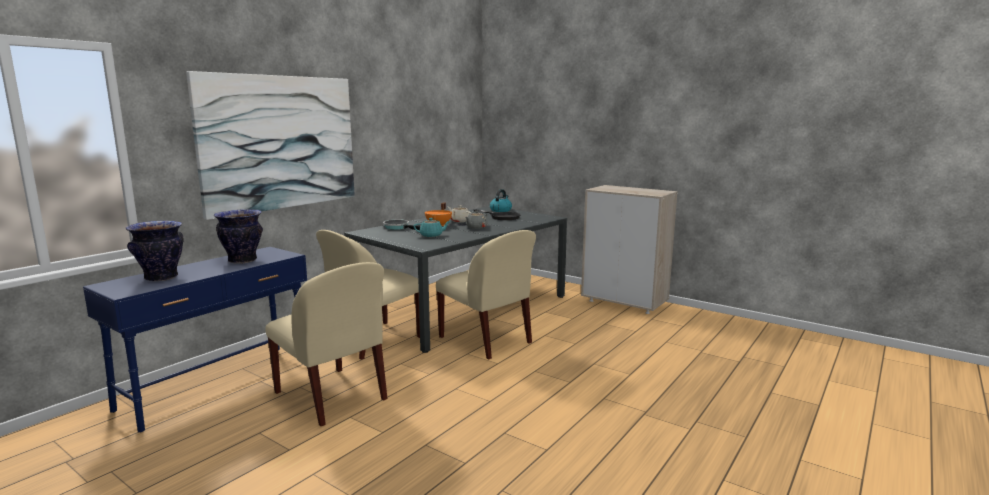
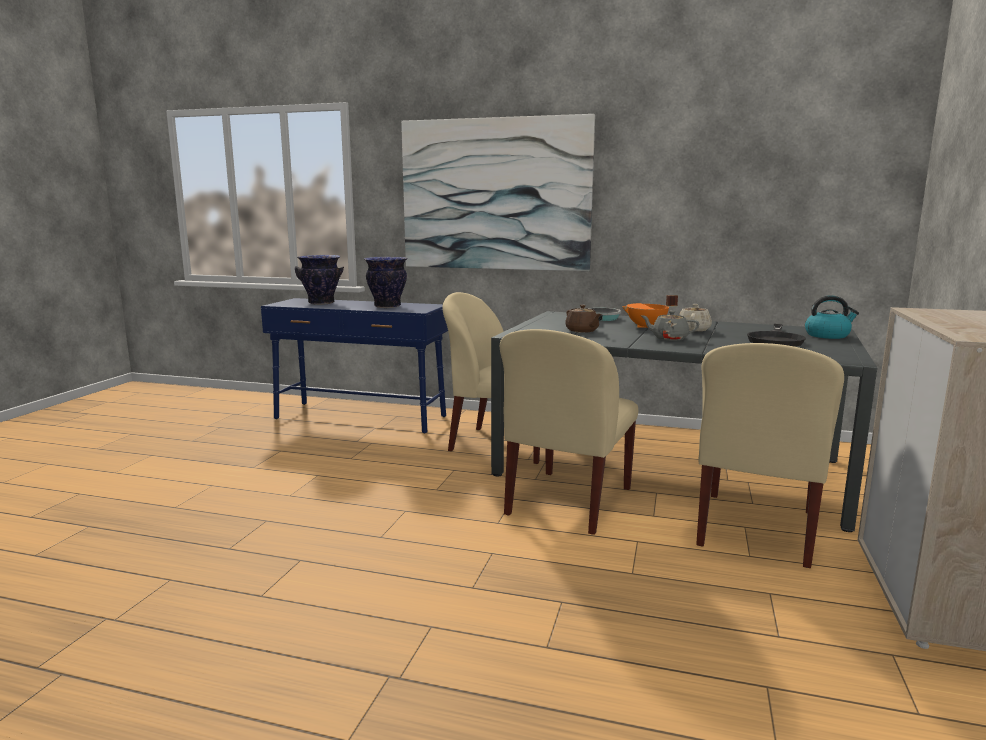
camera: 70 degrees right, 0 degrees up
(332, 397) = (355, 459): beige chair -> beige chair (755, 530)
(432, 235) = (582, 331): turquoise teapot -> brown teapot

